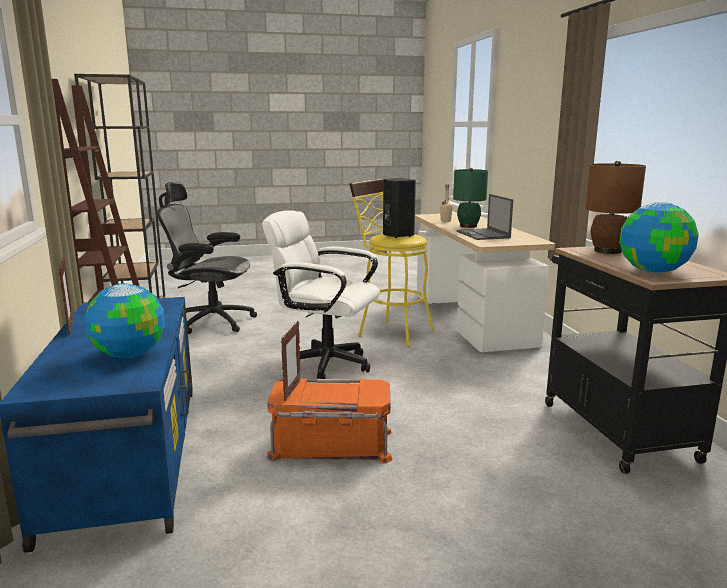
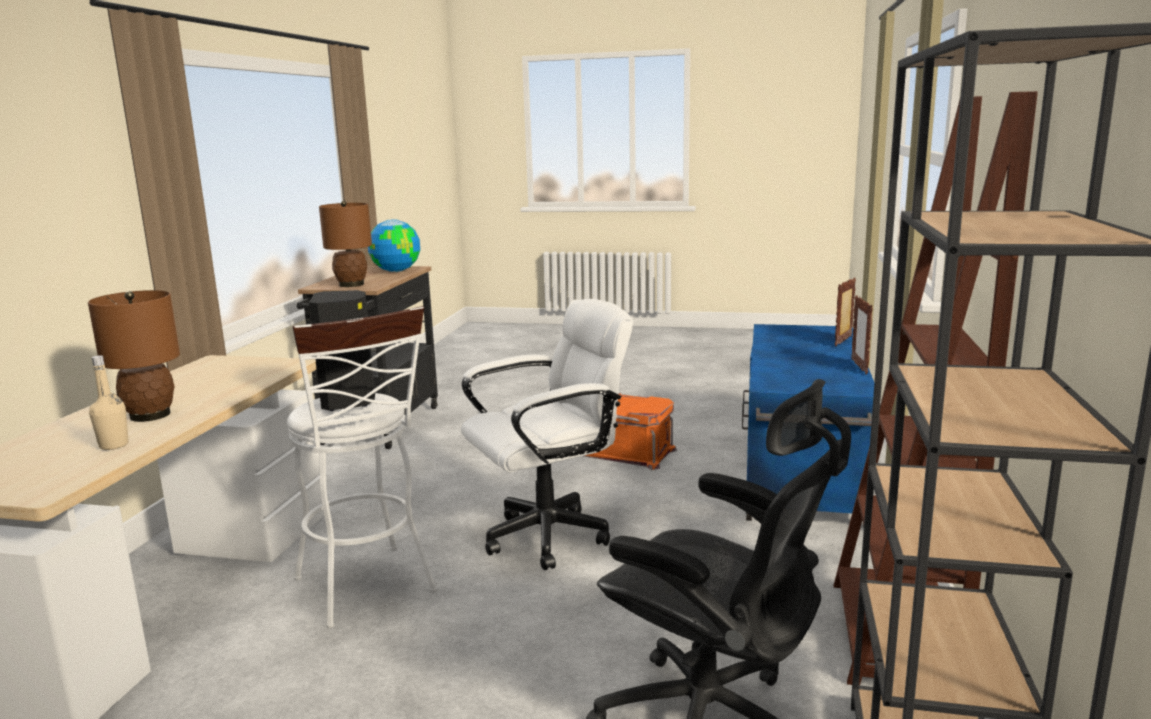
camera: 155 degrees left, 0 degrees up
(128, 355) = (785, 341): globe -> none
(292, 391) = (648, 404): picture frame -> picture frame (843, 341)
(324, 366) = (552, 535): white office chair -> white office chair turned 75 degrees counterclockwise
(390, 332) = (370, 590): yellow stool -> white stool
(468, 226) = (149, 415): green table lamp -> brown table lamp
(483, 235) = (224, 384): laptop -> none

